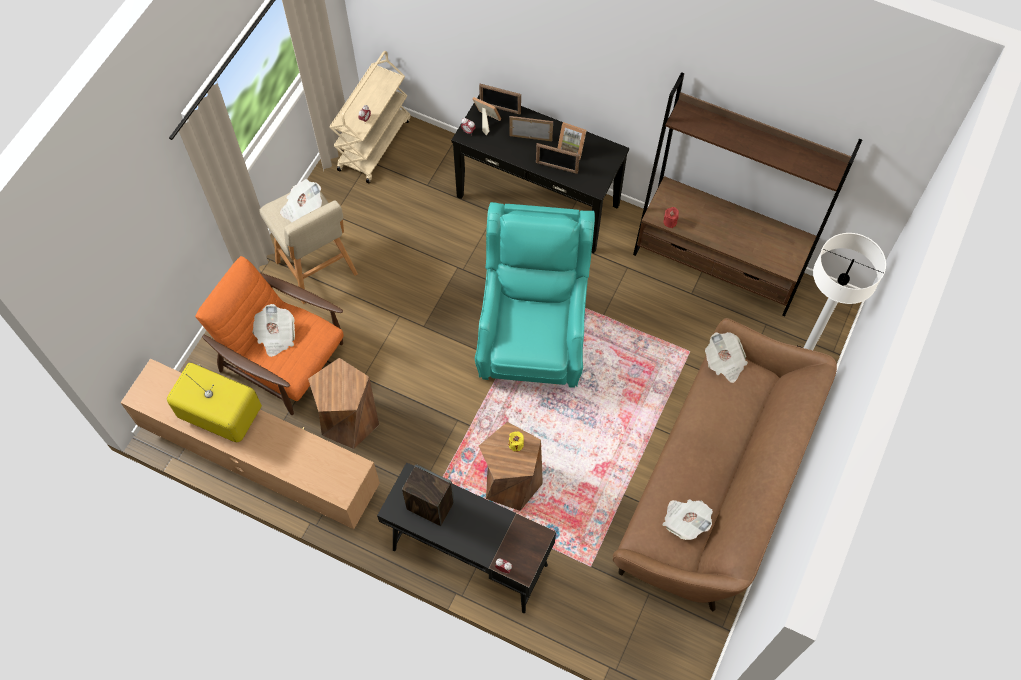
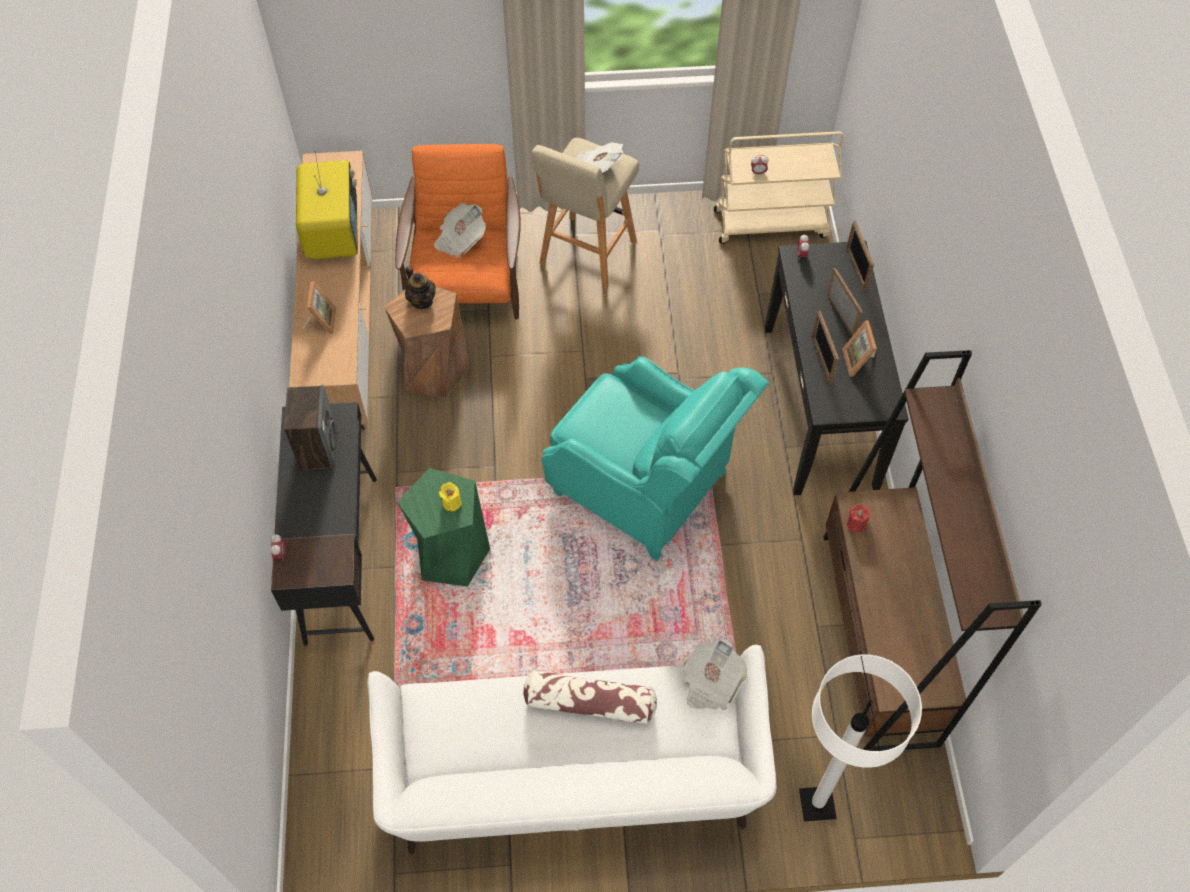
camera: 60 degrees right, 5 degrees down
(330, 383) = (422, 300): none -> teapot
(485, 121) = (827, 264): picture frame -> picture frame (321, 321)
(511, 482) = (451, 555): brown stool -> green stool
(533, 335) = (644, 486): turquoise armchair -> turquoise armchair turned 60 degrees clockwise
(685, 521) = (468, 737): newspaper -> none
(700, 437) = (589, 703): none -> pillow
(714, 486) = (573, 777): brown sofa -> white sofa

